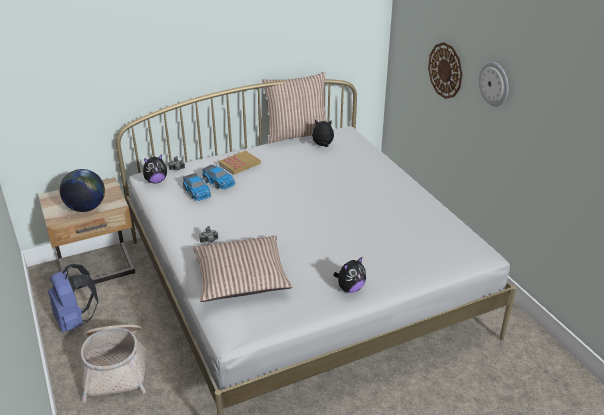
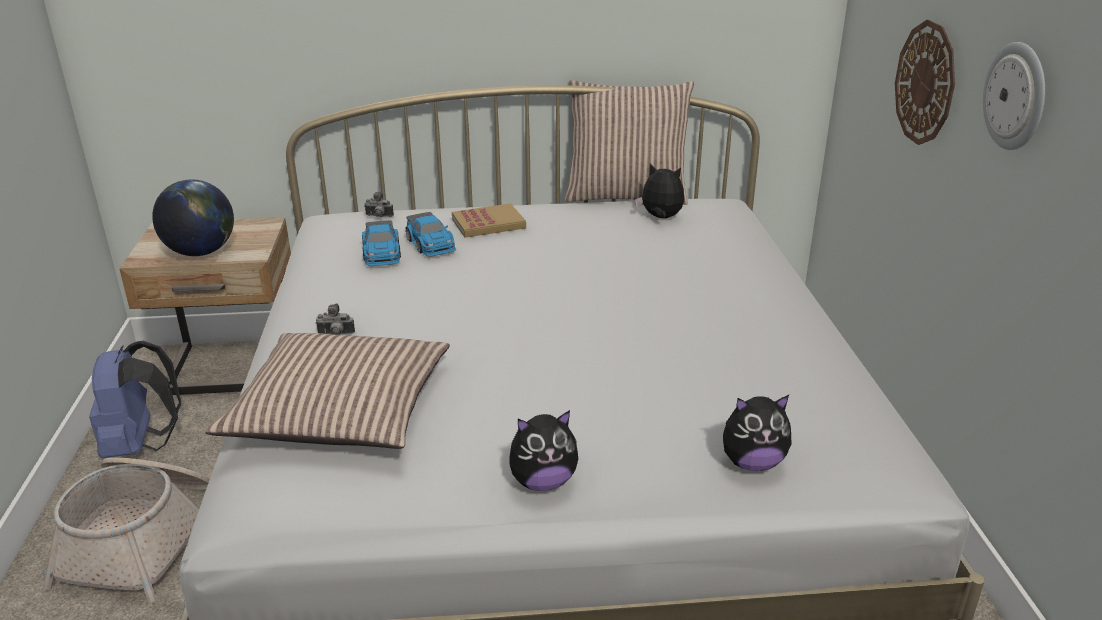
camera: 20 degrees right, 5 degrees down
(156, 181) = (331, 228): plush toy -> plush toy (752, 463)

